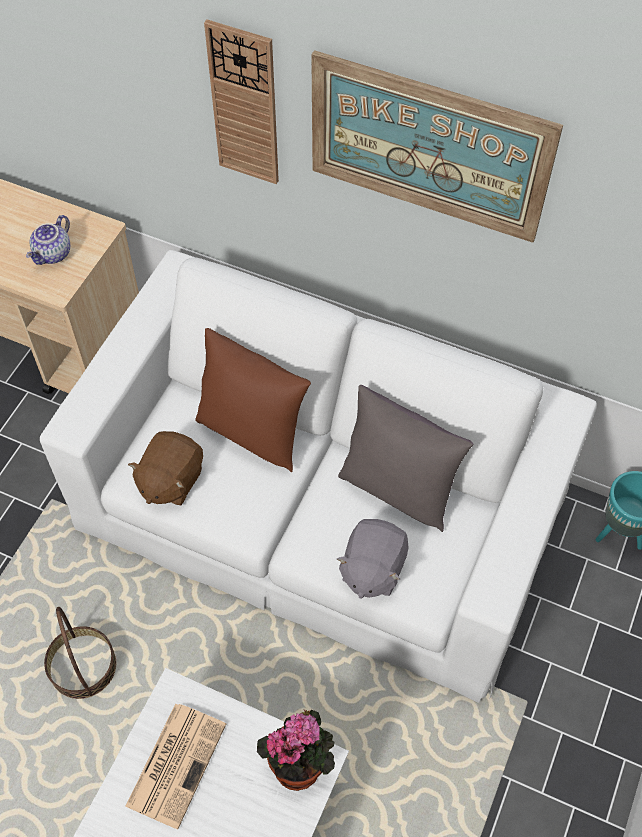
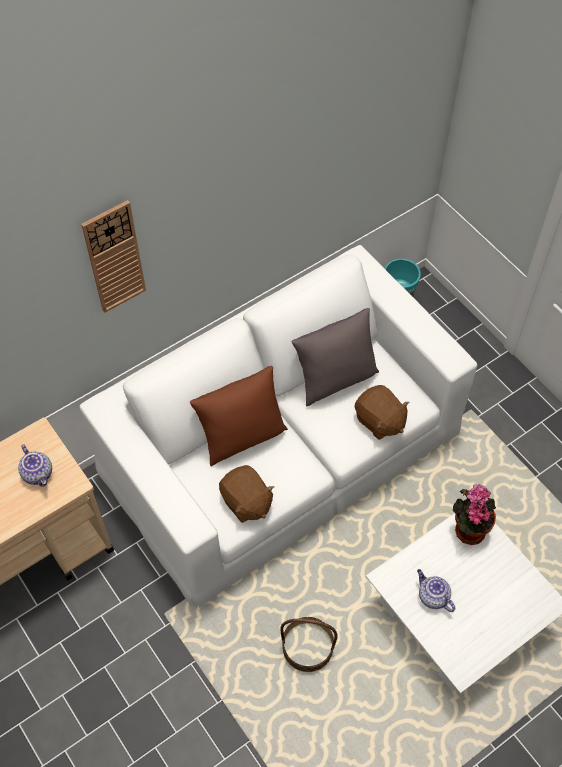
camera: 60 degrees left, 0 degrees up
(176, 762) = (432, 596): newspaper -> teapot
(372, 569) = (379, 421): grey plush toy -> brown plush toy
(428, 147) = (234, 184): picture -> none

